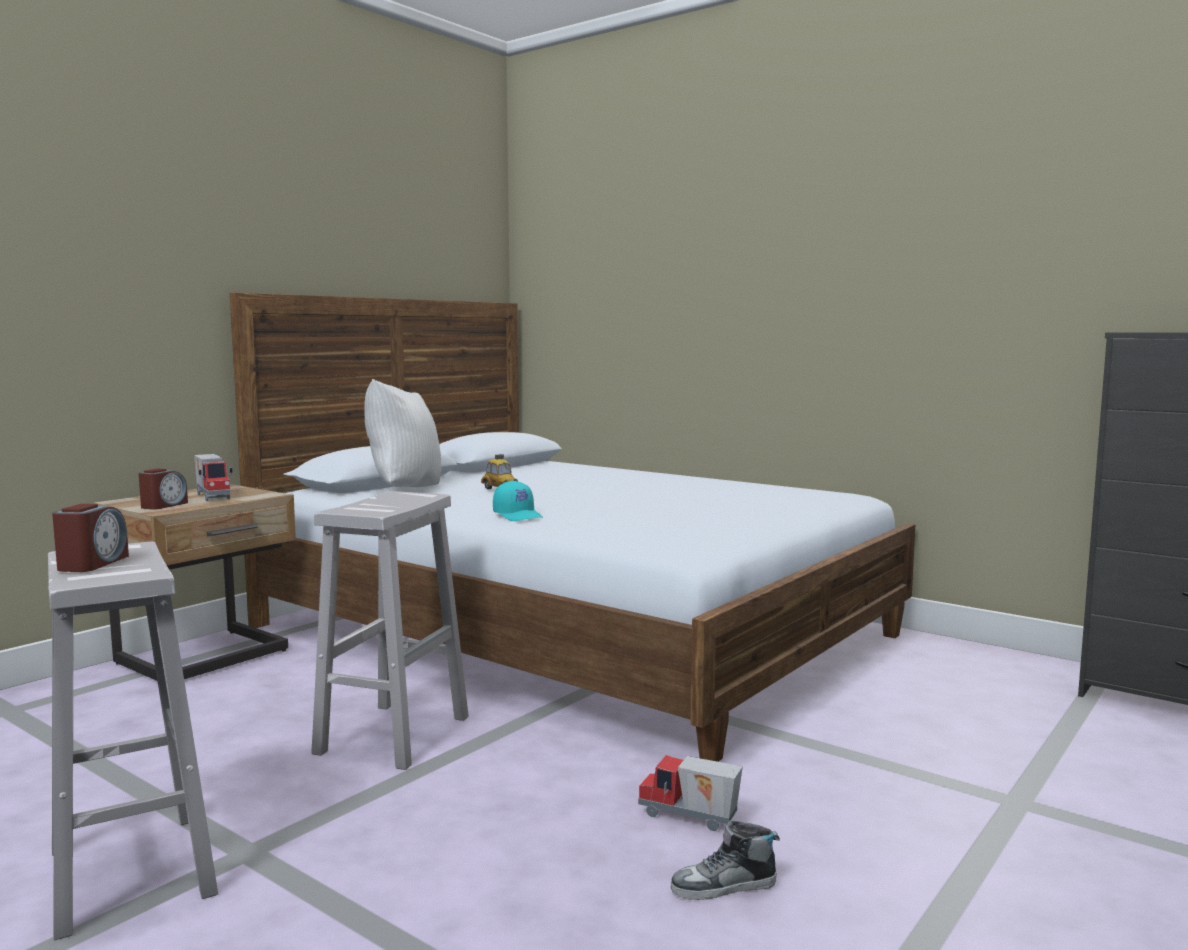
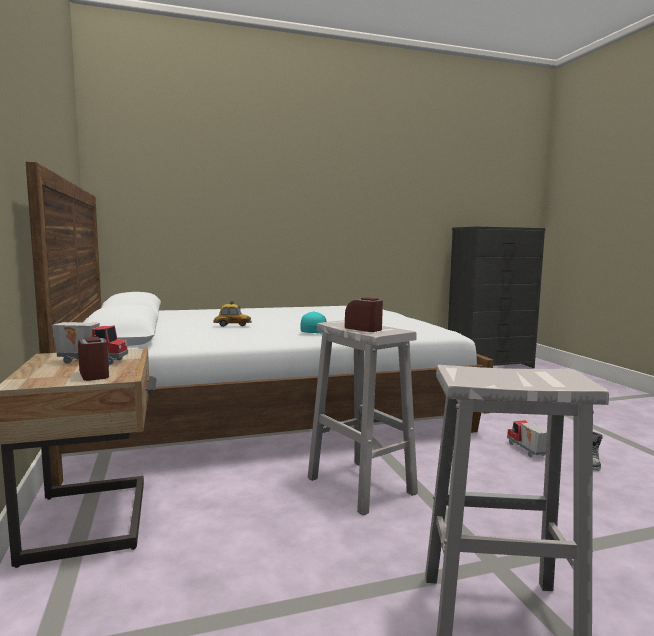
camera: 55 degrees left, 0 degrees up
(92, 563) = (512, 379): alarm clock -> alarm clock (364, 329)
(403, 489) = (170, 335): white pillow -> none
(688, 818) = (526, 450): toy truck -> toy truck turned 105 degrees clockwise

